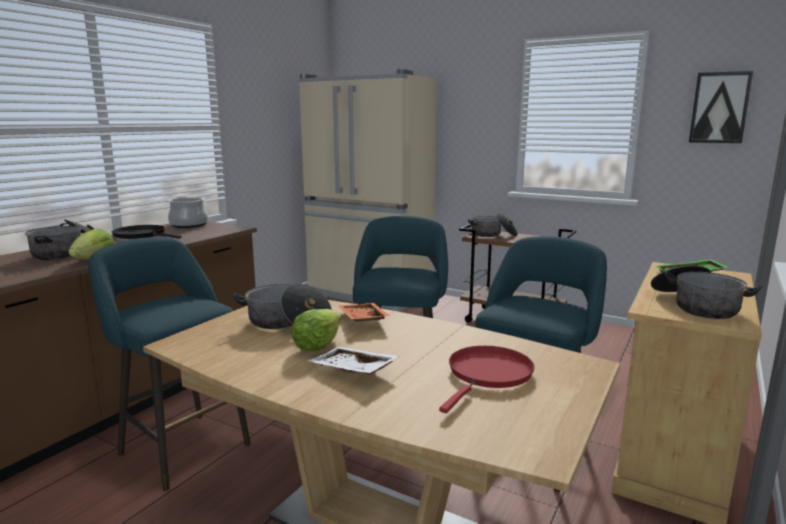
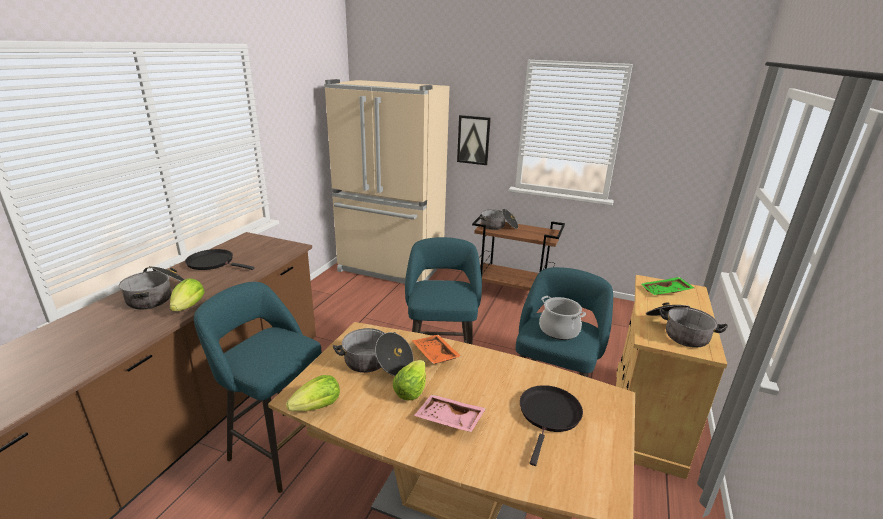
camera: 10 degrees left, 10 degrees up
(188, 225) = (248, 243): cooking pot -> cooking pot (558, 330)
(198, 351) = (317, 407): none -> lettuce
(352, 371) = (448, 420): white tray -> pink tray
(488, 375) = (549, 415): red frying pan -> black frying pan
(719, 108) = (681, 133): picture -> picture (473, 140)

